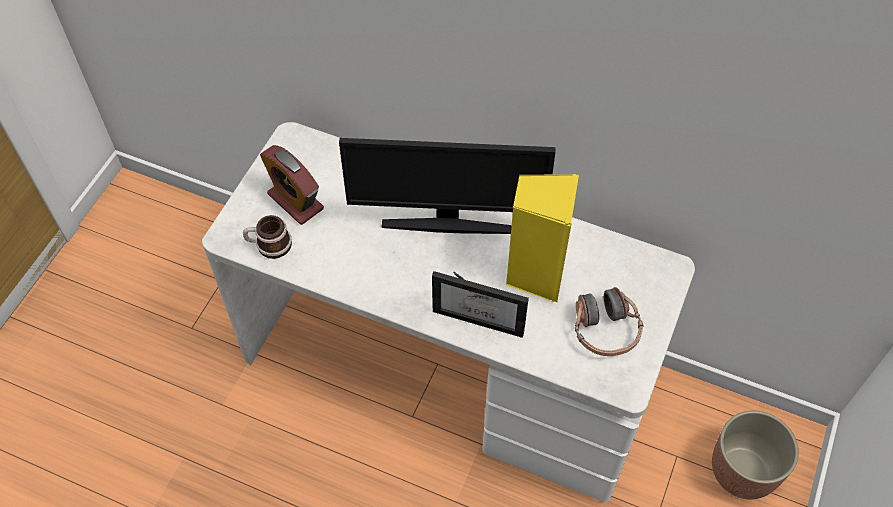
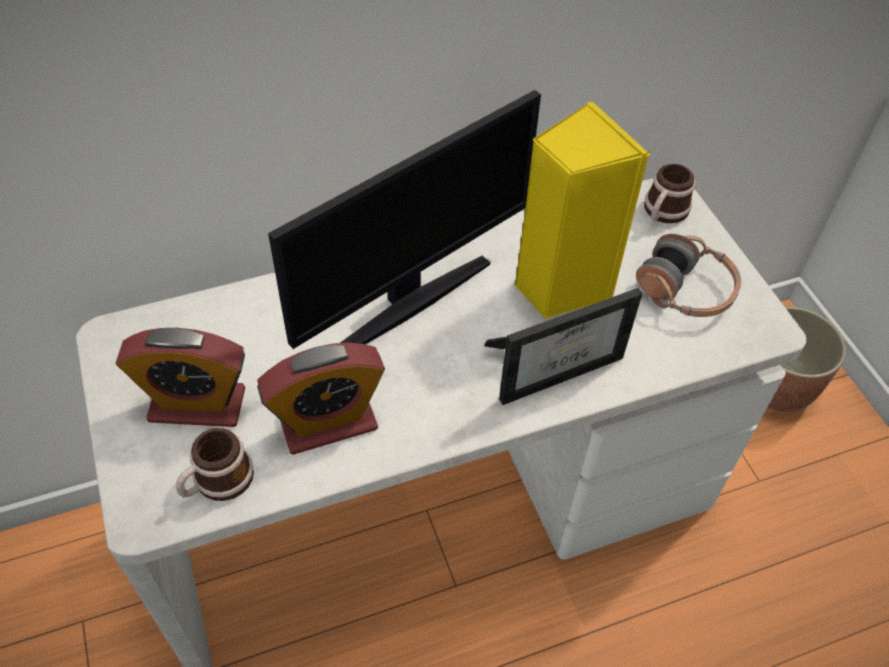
camera: 45 degrees left, 5 degrees down
(343, 255) = (328, 423): none -> alarm clock
(650, 277) = (662, 213): none -> mug

